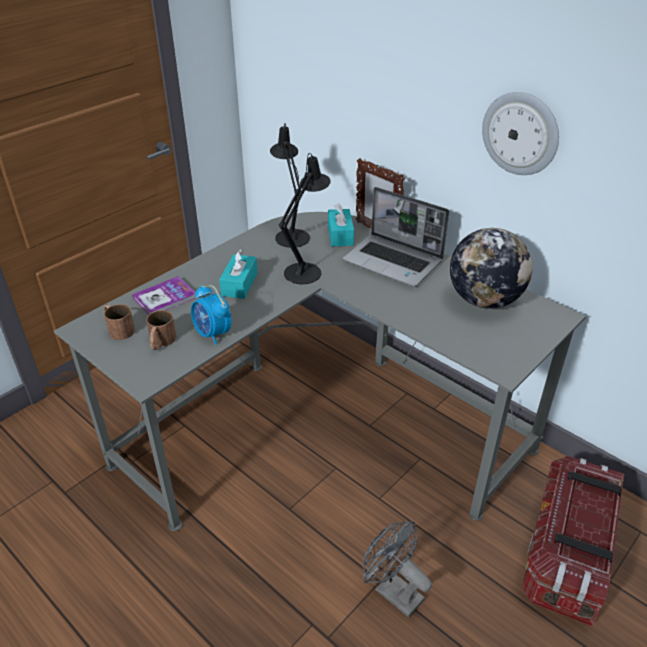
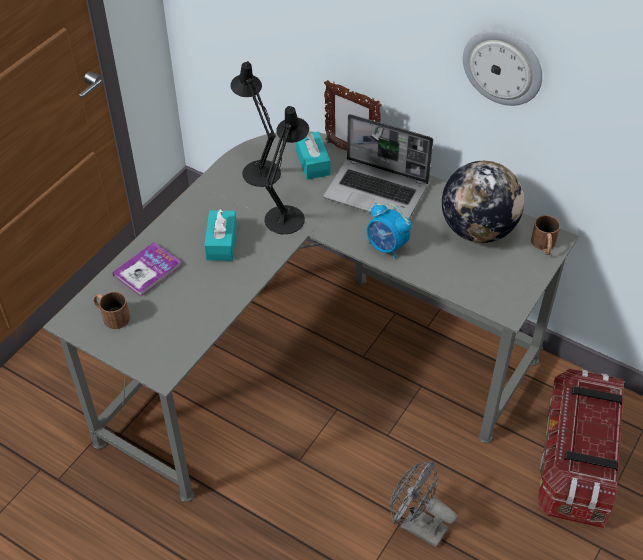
camera: 10 degrees left, 10 degrees up
(161, 342) = (162, 325): brown mug -> brown mug (544, 246)
(213, 334) = (212, 308): alarm clock -> alarm clock (386, 247)

